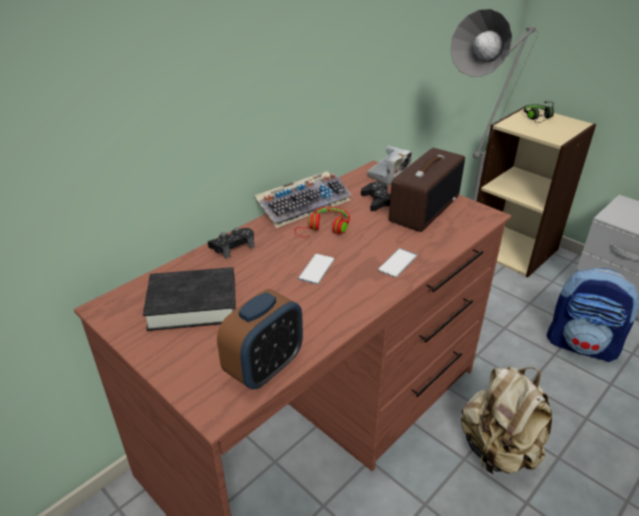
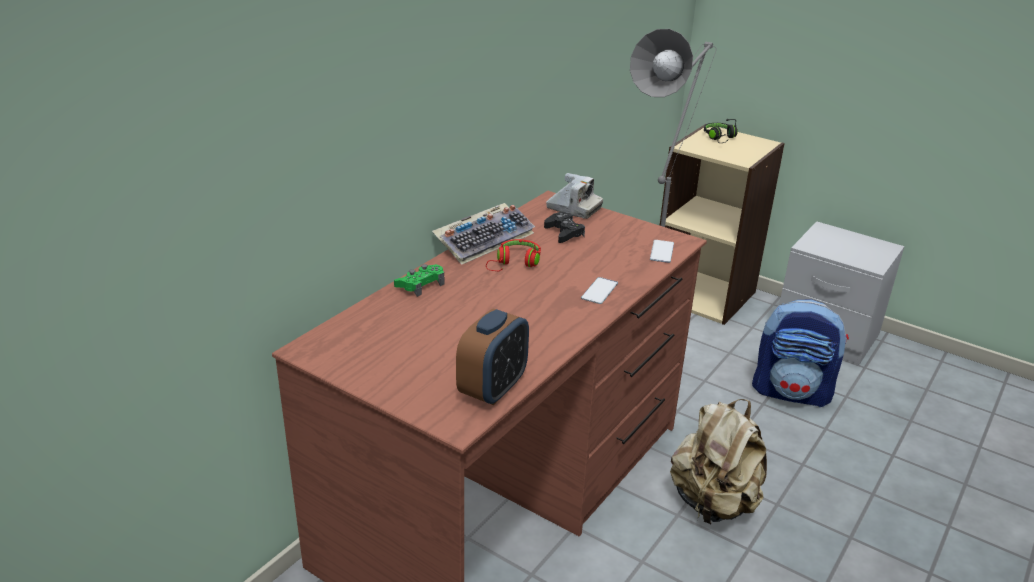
camera: 10 degrees left, 5 degrees down
(193, 304) = (399, 340): black book -> none
(232, 246) = (420, 285): black game controller -> green game controller
(316, 269) = (517, 301): phone -> phone (662, 251)
(424, 208) = (615, 237): radio -> none

